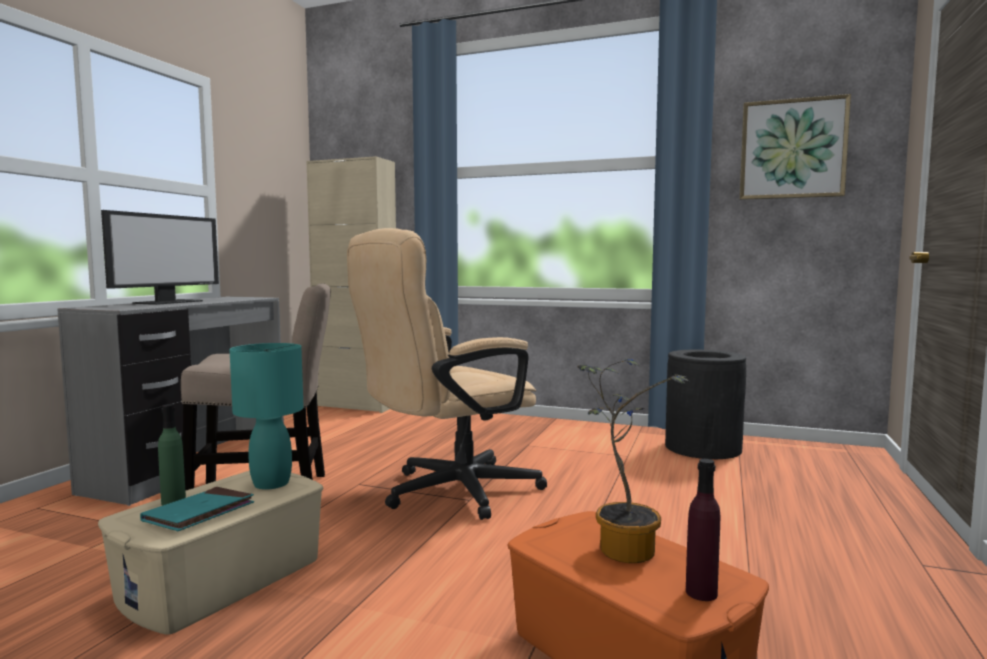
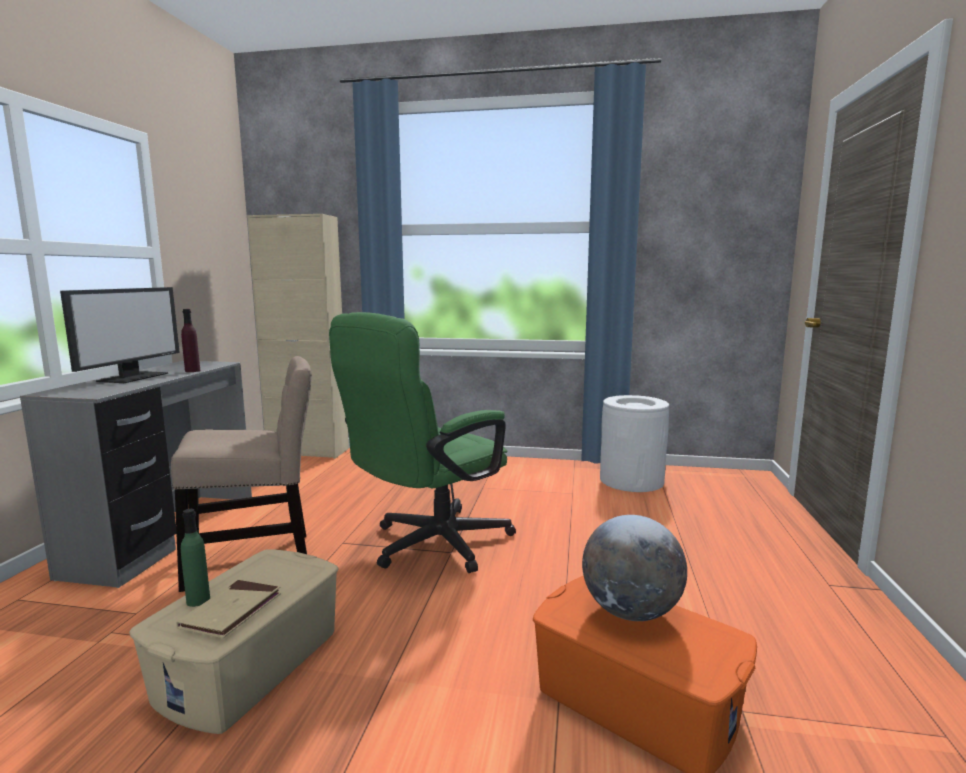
camera: 10 degrees left, 5 degrees up
(199, 513) = (232, 612): turquoise book -> beige book
(271, 483) = (287, 568): turquoise table lamp -> none
(448, 493) = (429, 546): beige office chair -> green office chair
(623, 547) = (630, 612): potted plant -> globe
(701, 592) = (709, 654): purple bottle -> purple bottle (192, 371)
(702, 447) = (631, 480): black trash can -> white trash can
(792, 149) = (705, 220): picture -> none

